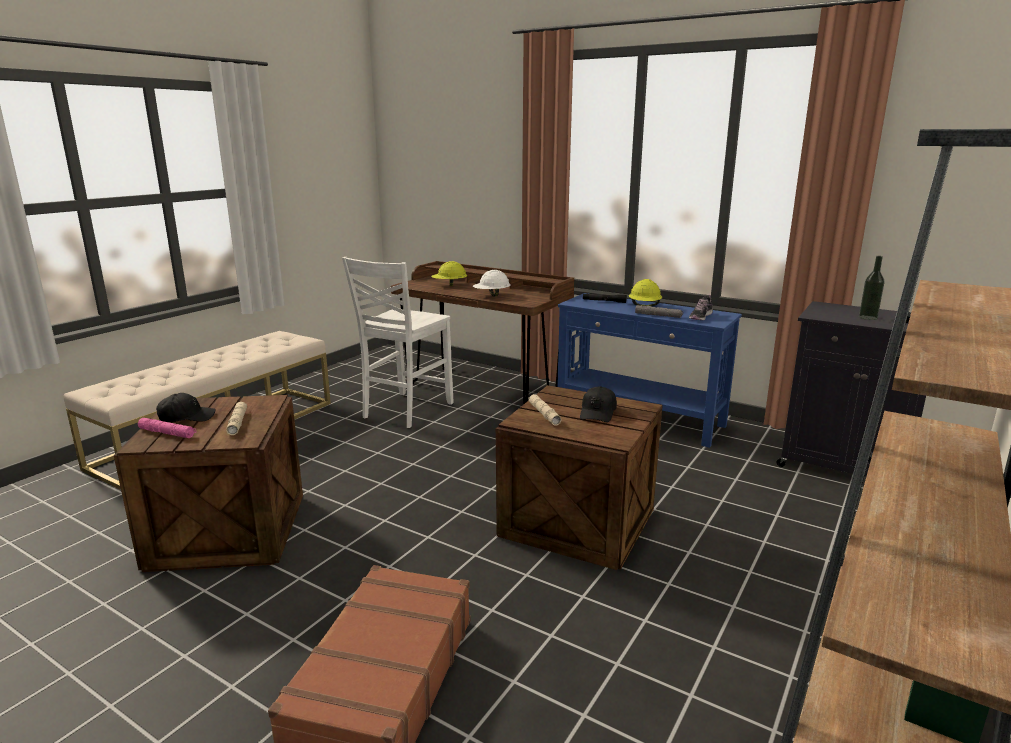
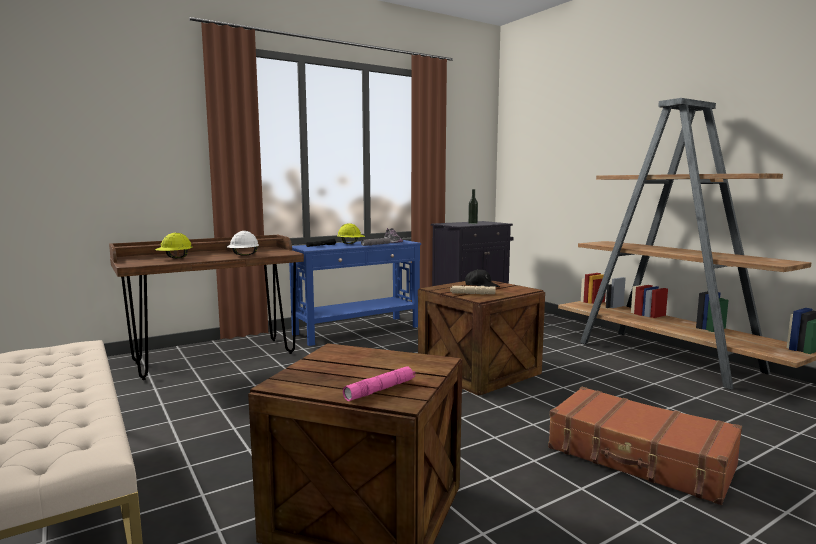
camera: 65 degrees left, 10 degrees down
(186, 417) = (337, 381): black cap -> none
(237, 422) = (386, 362): beige flashlight -> none
(405, 410) = (207, 392): white chair -> none

